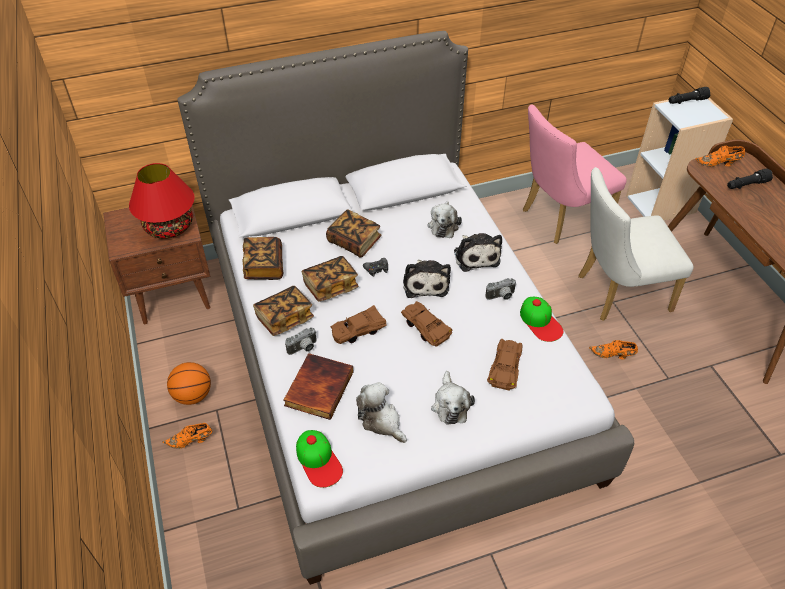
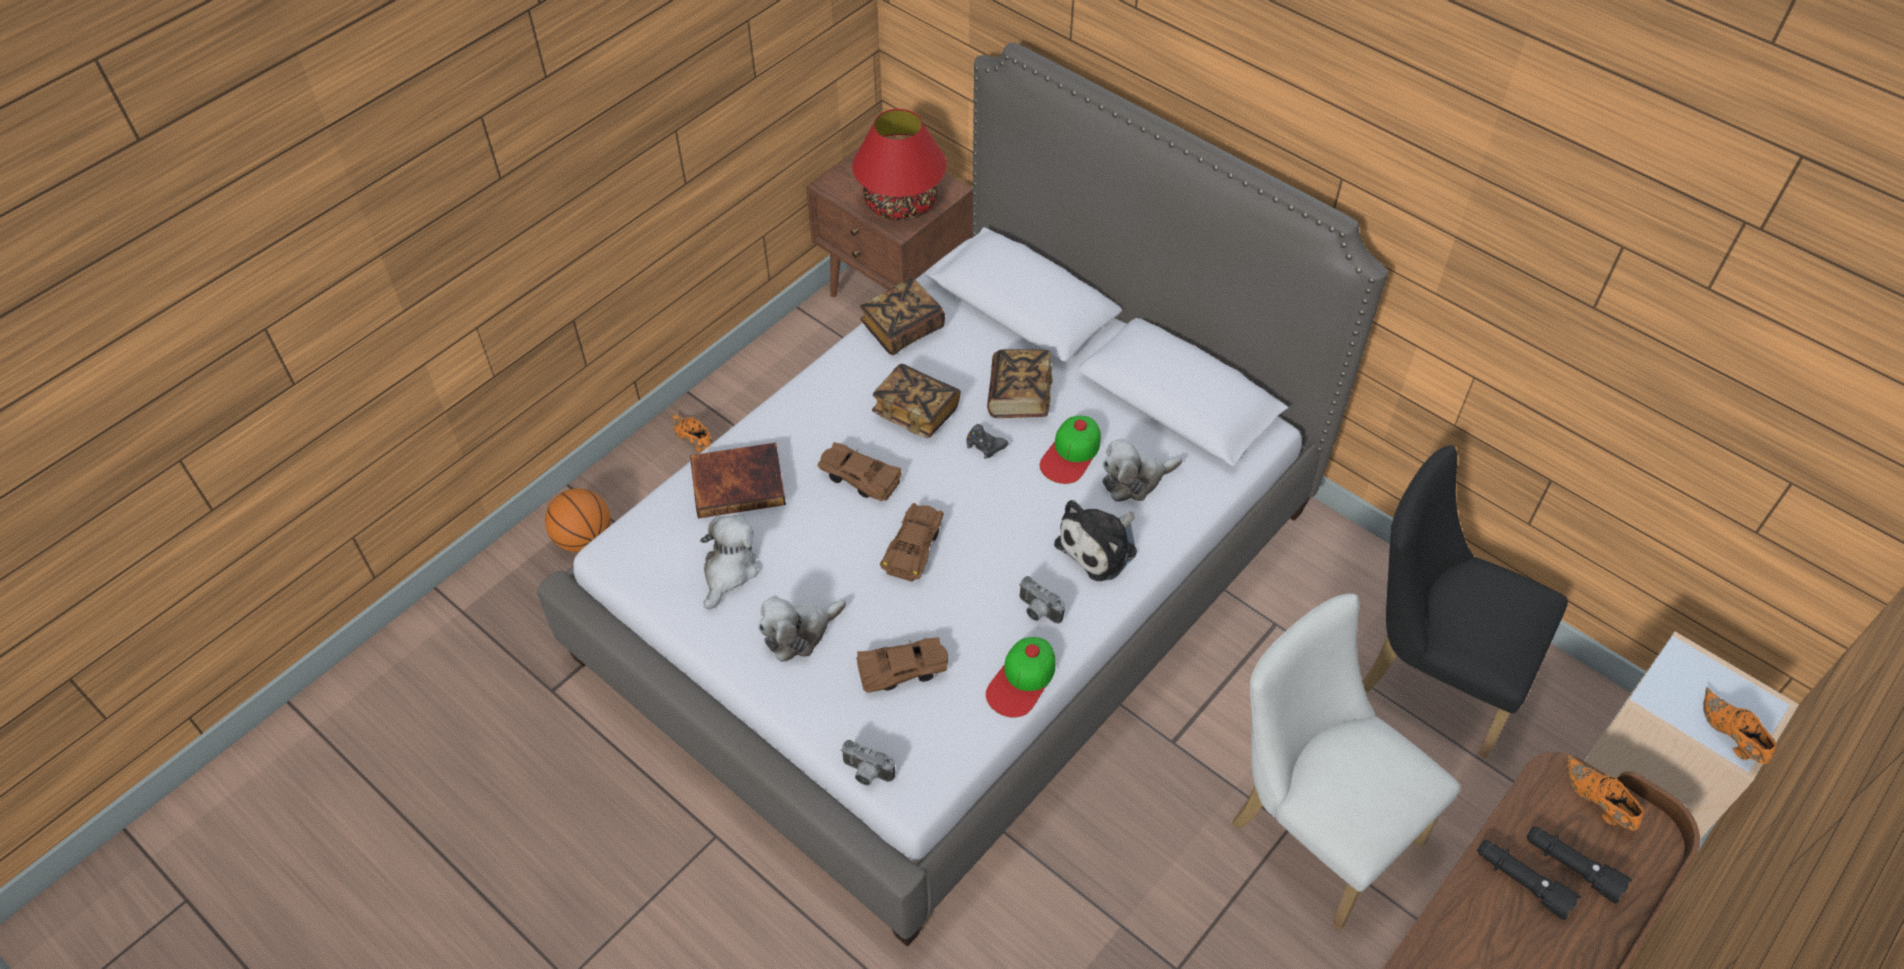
camera: 60 degrees right, 5 degrees up
(193, 395) = (758, 404): basketball -> basketball (584, 538)
(284, 318) = (829, 394): book -> none
(304, 349) = (792, 439): camera -> camera (866, 773)
(319, 460) = (635, 536): cap -> cap (1071, 454)
(425, 283) = (1000, 511): plush toy -> none
(560, 219) = (1429, 672): pink chair -> black chair
(613, 355) = (1167, 867): orange shoe -> orange shoe (1730, 737)
(686, 101) = (1733, 684): black flashlight -> black flashlight (1521, 882)

